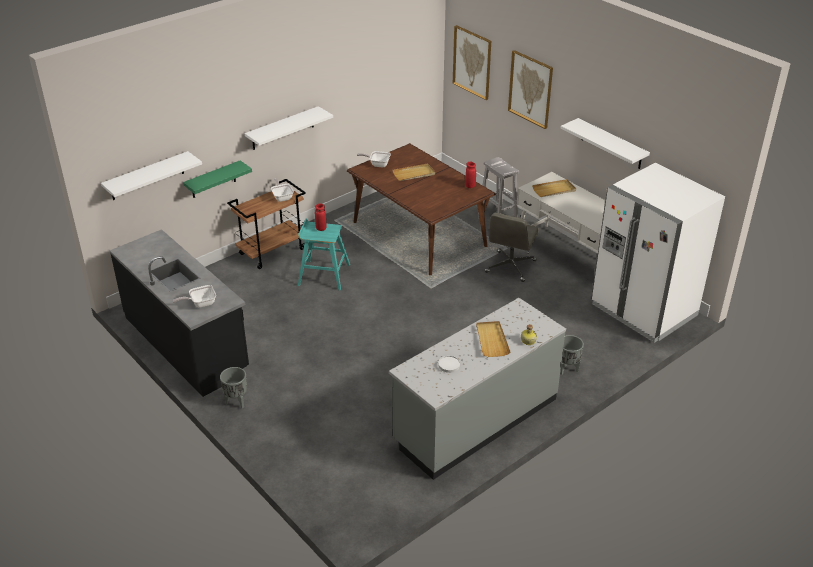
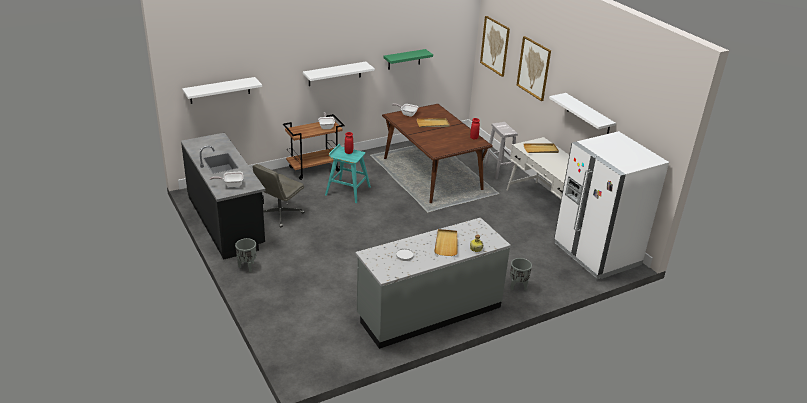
camera: 10 degrees right, 5 degrees down
(213, 180) = (273, 104): green shelf -> green shelf (404, 59)
(510, 267) = (497, 207): grey office chair -> grey office chair (279, 215)

